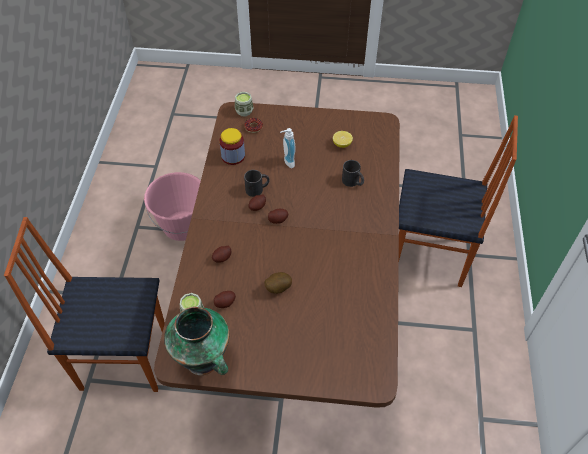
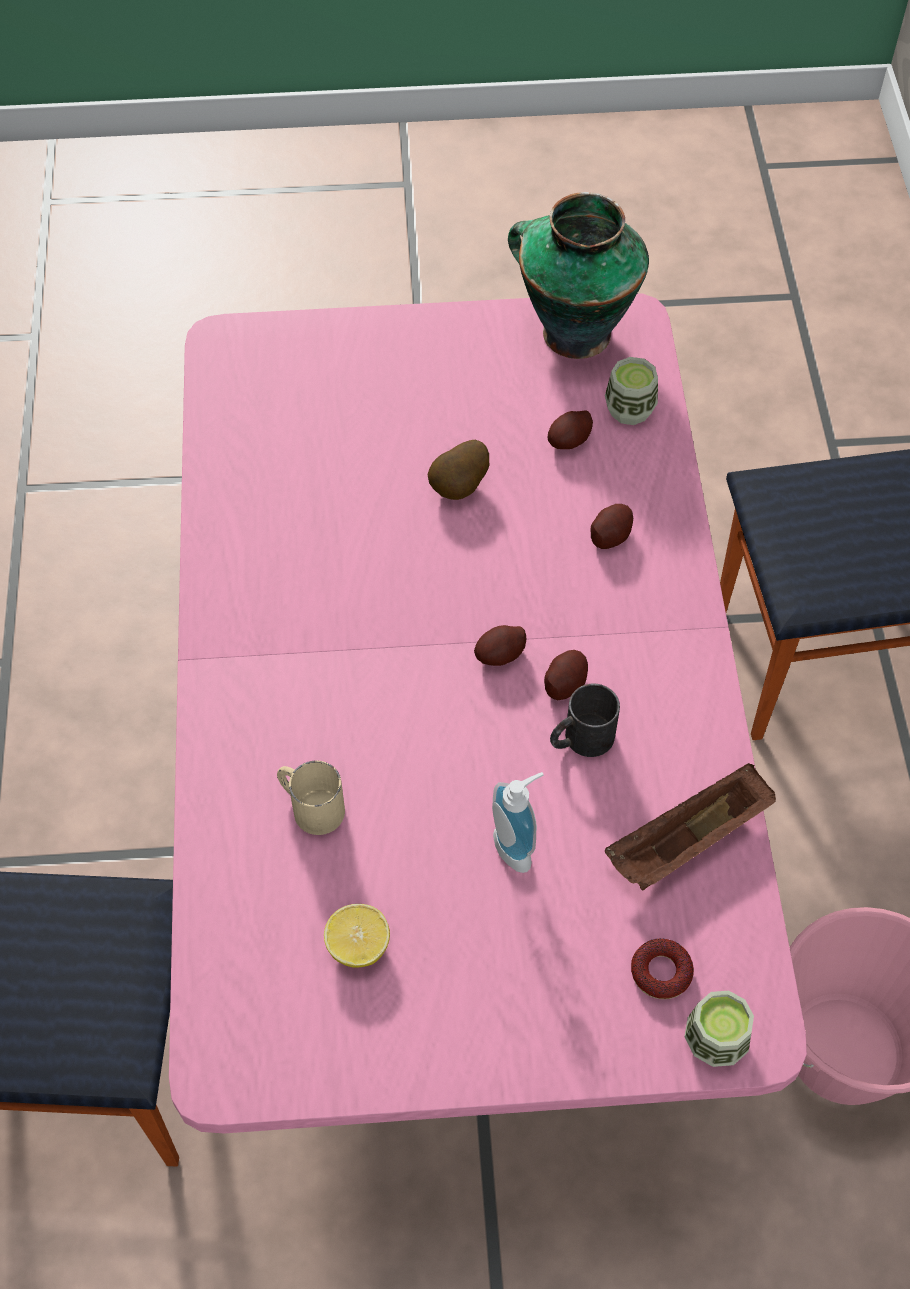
camera: 170 degrees right, 5 degrees up
(233, 156) = (687, 842): jar -> brown tray
(294, 311) = (452, 838): brown dining table -> pink dining table
(353, 182) = (310, 806): black mug -> beige mug

